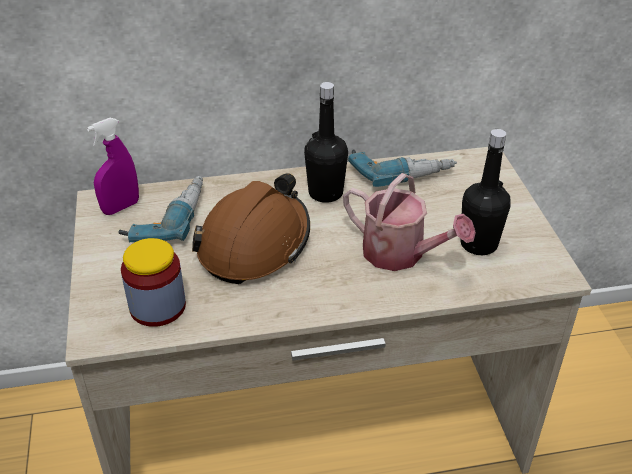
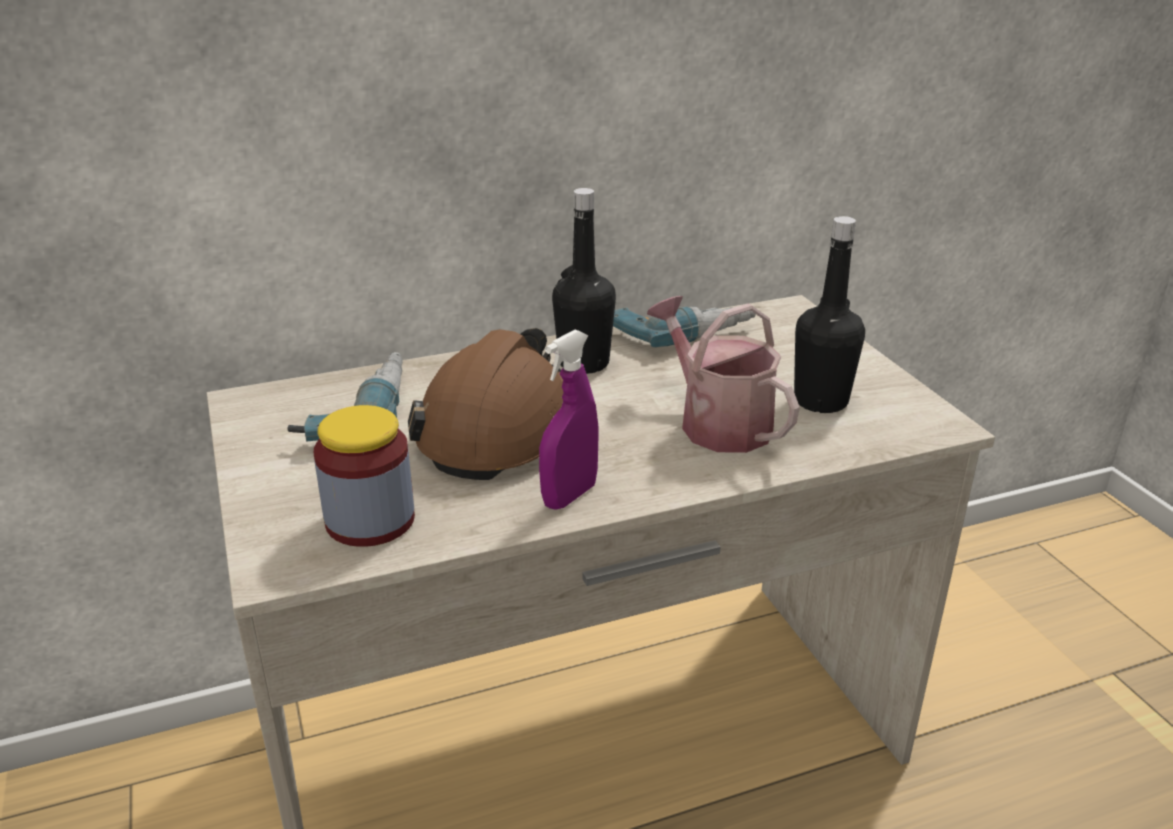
camera: 10 degrees left, 10 degrees down
(121, 207) = (280, 405): purple spray bottle -> purple spray bottle (569, 496)
(401, 254) = (717, 422): watering can -> watering can turned 150 degrees counterclockwise

